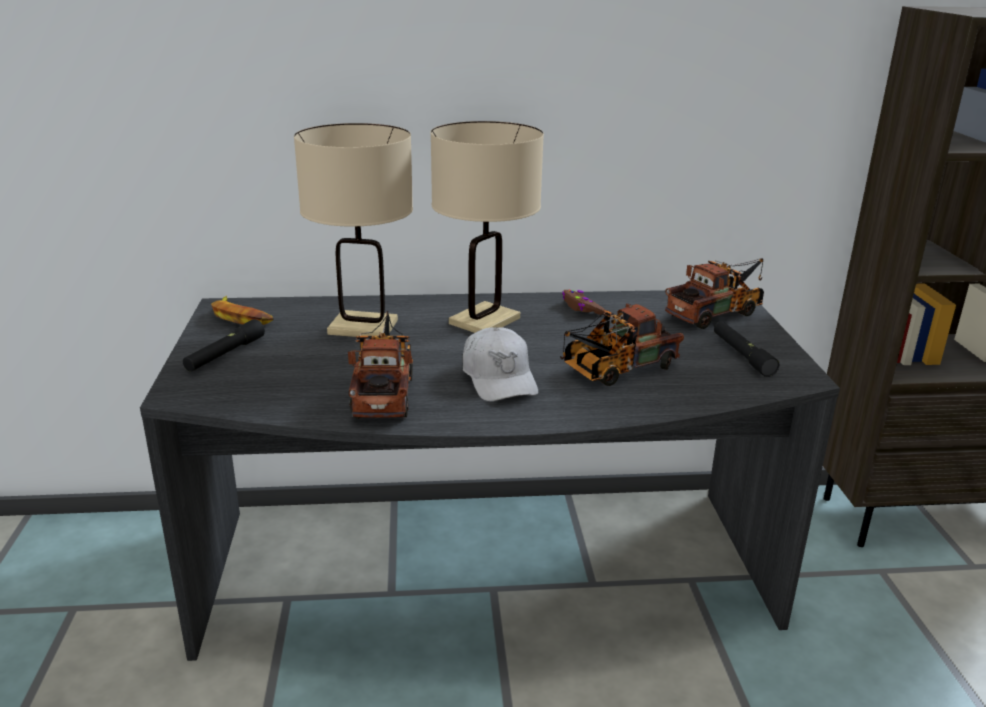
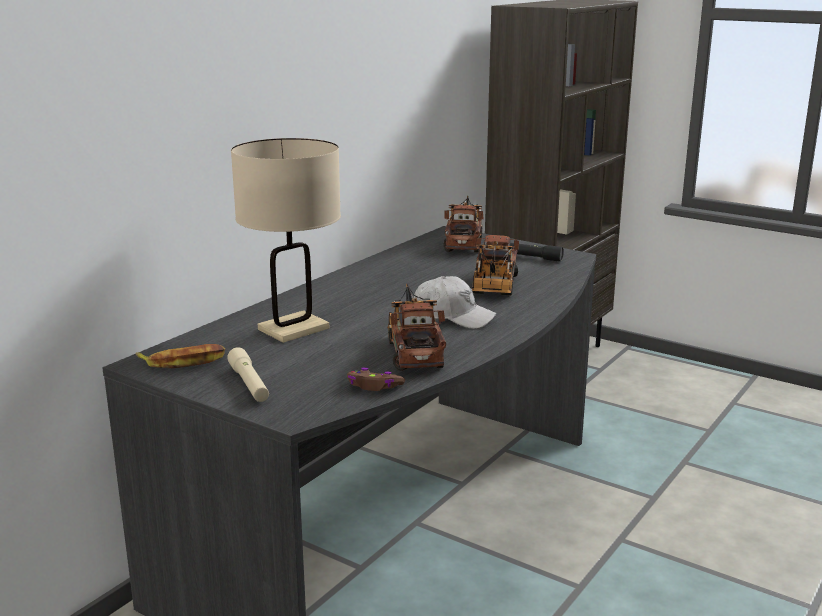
camera: 50 degrees left, 5 degrees down
(225, 354) = (249, 384): black flashlight -> beige flashlight
(385, 391) = (414, 350): toy truck -> toy truck turned 45 degrees clockwise
(484, 321) = (357, 294): beige table lamp -> none
(582, 308) = (392, 266): brown game controller -> brown game controller (374, 386)

